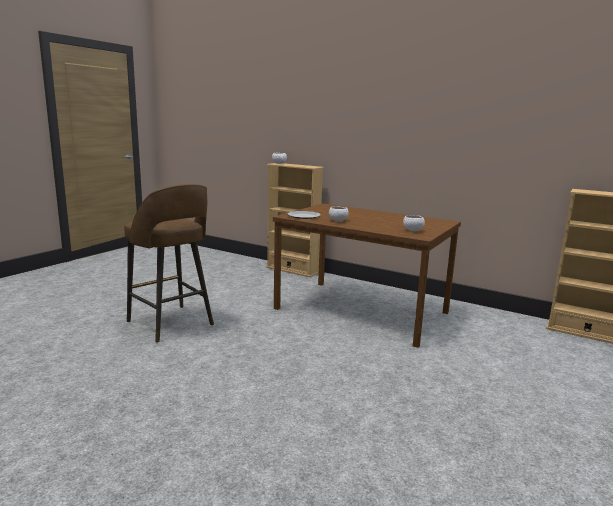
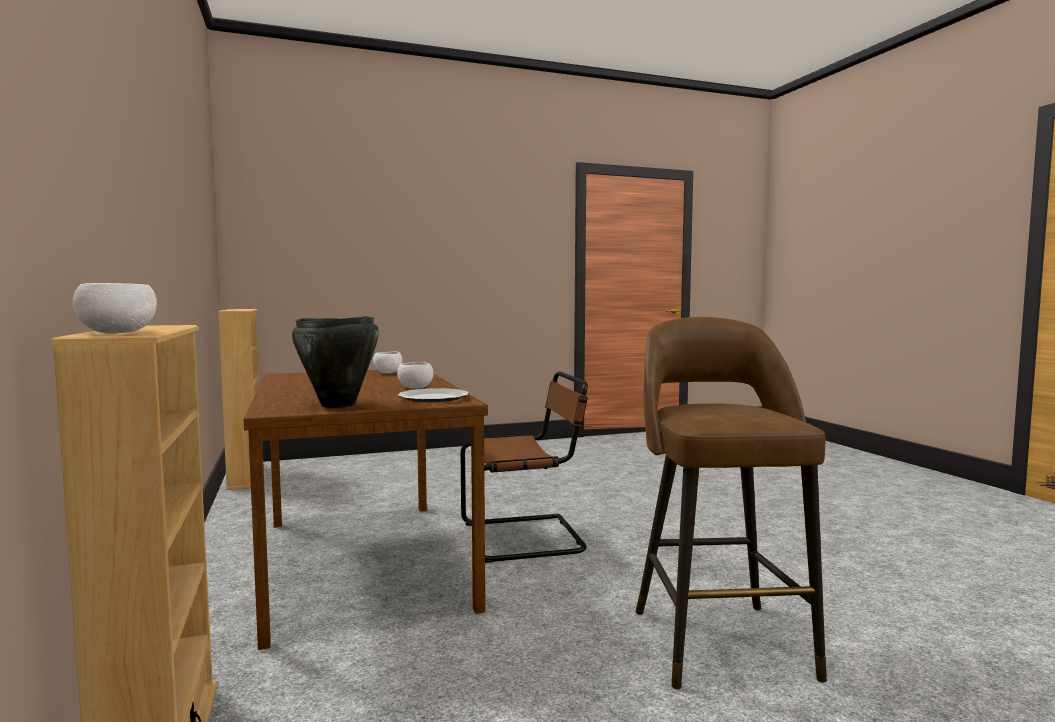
camera: 140 degrees left, 10 degrees down
(317, 346) = (526, 538): none -> brown chair
(320, 209) = (338, 405): none -> black cooking pot

